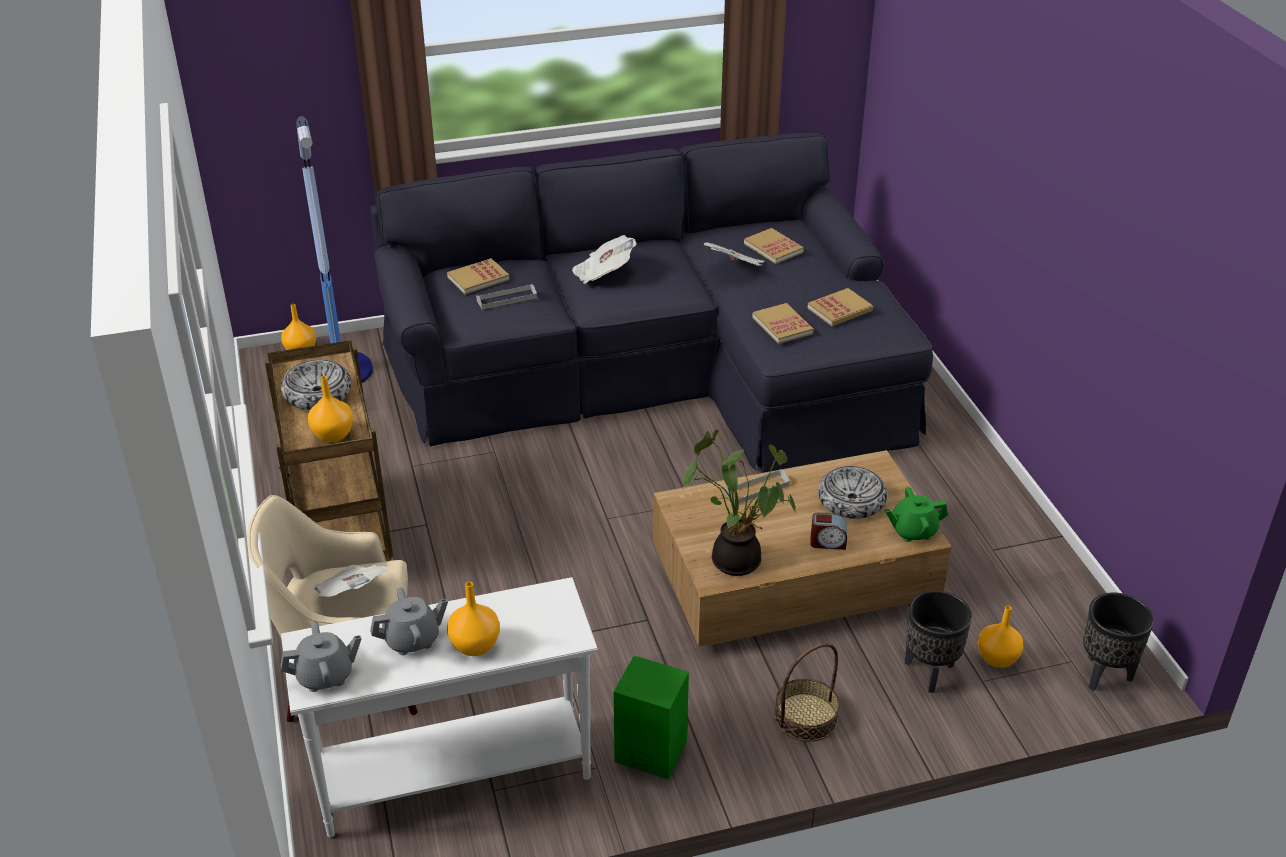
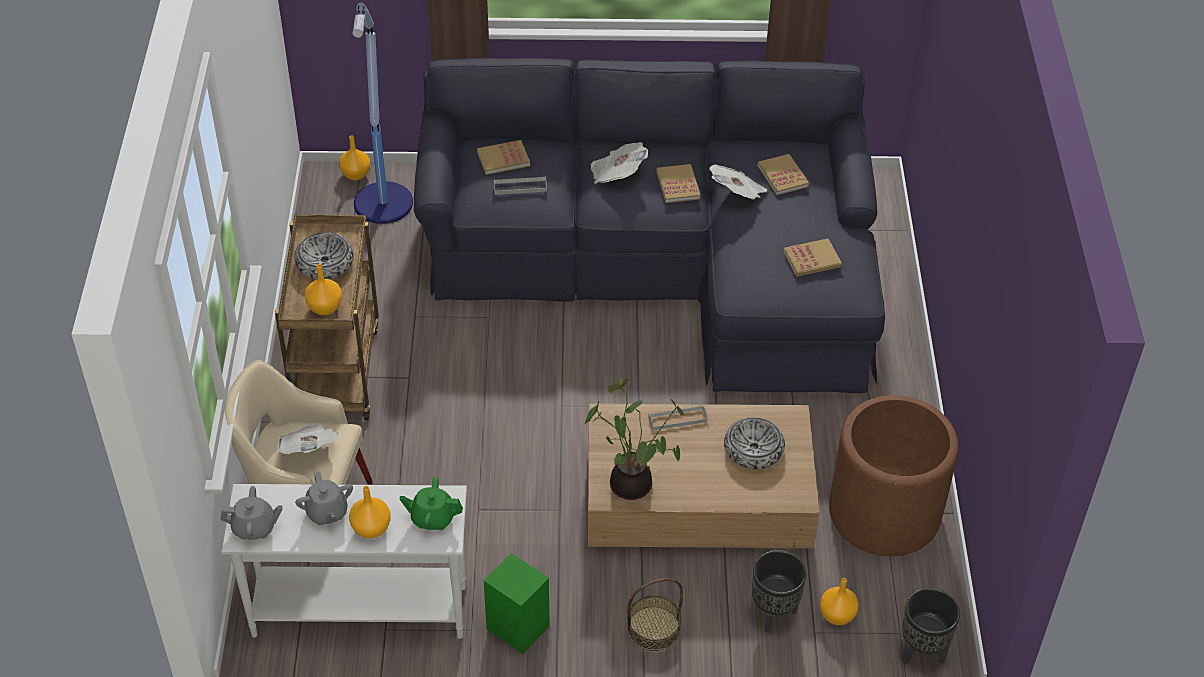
camera: 15 degrees right, 10 degrees up
(412, 640) = (327, 512): grey teapot -> grey teapot turned 75 degrees clockwise
(782, 326) = (752, 267): book -> book (678, 185)
(828, 542) = (715, 485): alarm clock -> none
(913, 531) = (793, 491): green teapot -> green teapot (432, 518)
(993, 550) = (884, 513): none -> brown planter

